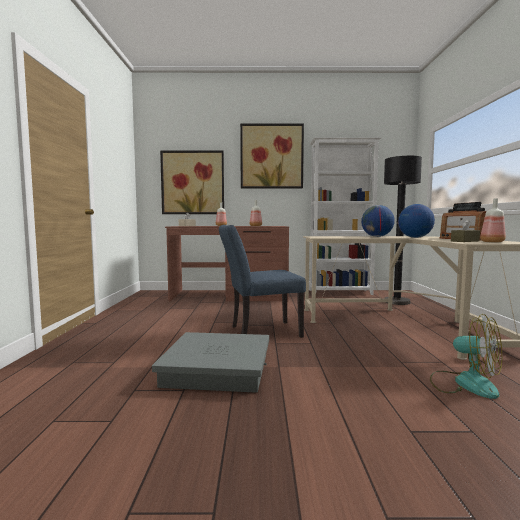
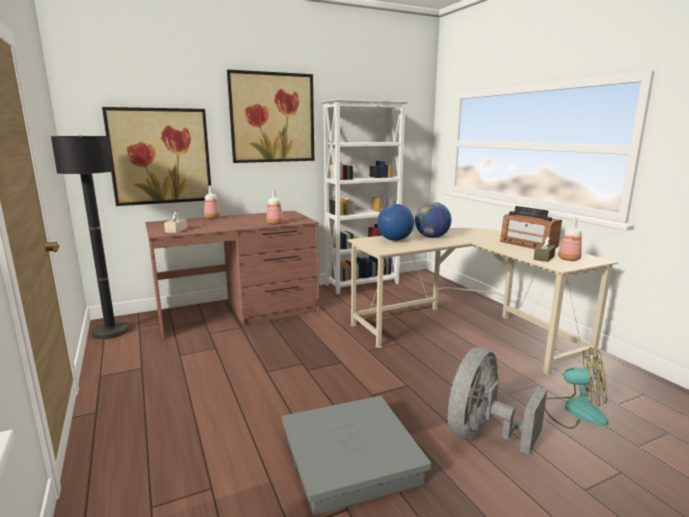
camera: 25 degrees left, 10 degrees up
(259, 332) = (337, 378): blue chair -> none
(345, 378) = (482, 434): none -> grey fan
(397, 302) = (430, 293): black floor lamp -> black floor lamp (111, 331)
(415, 237) = (473, 239): globe -> globe (394, 240)

